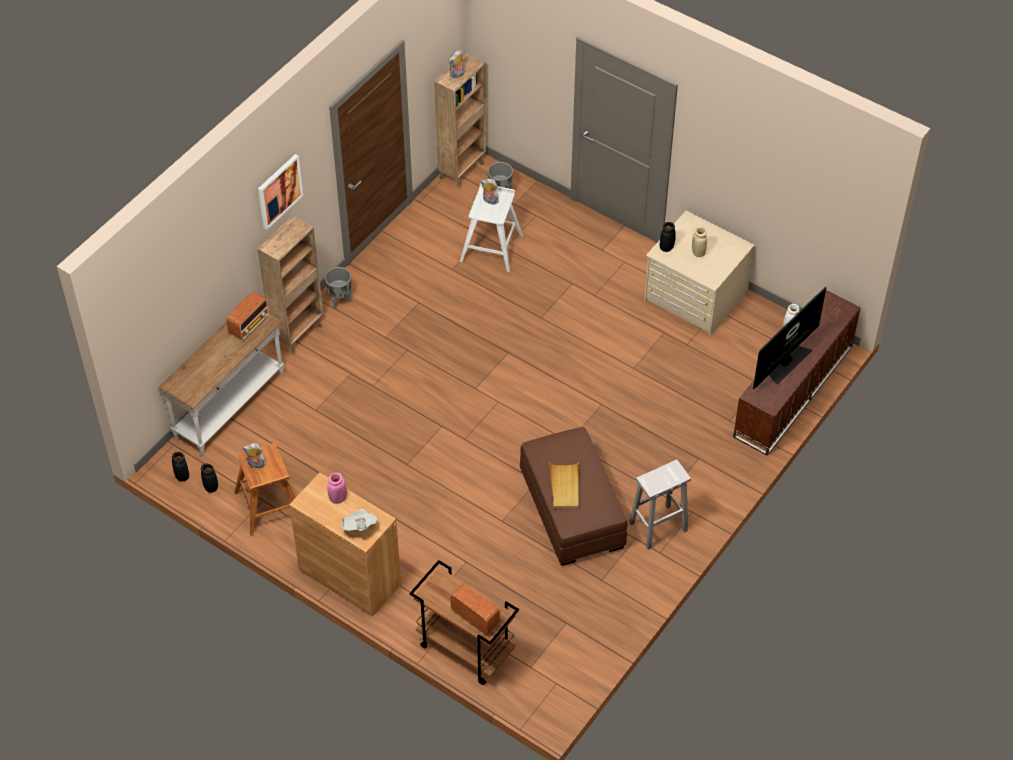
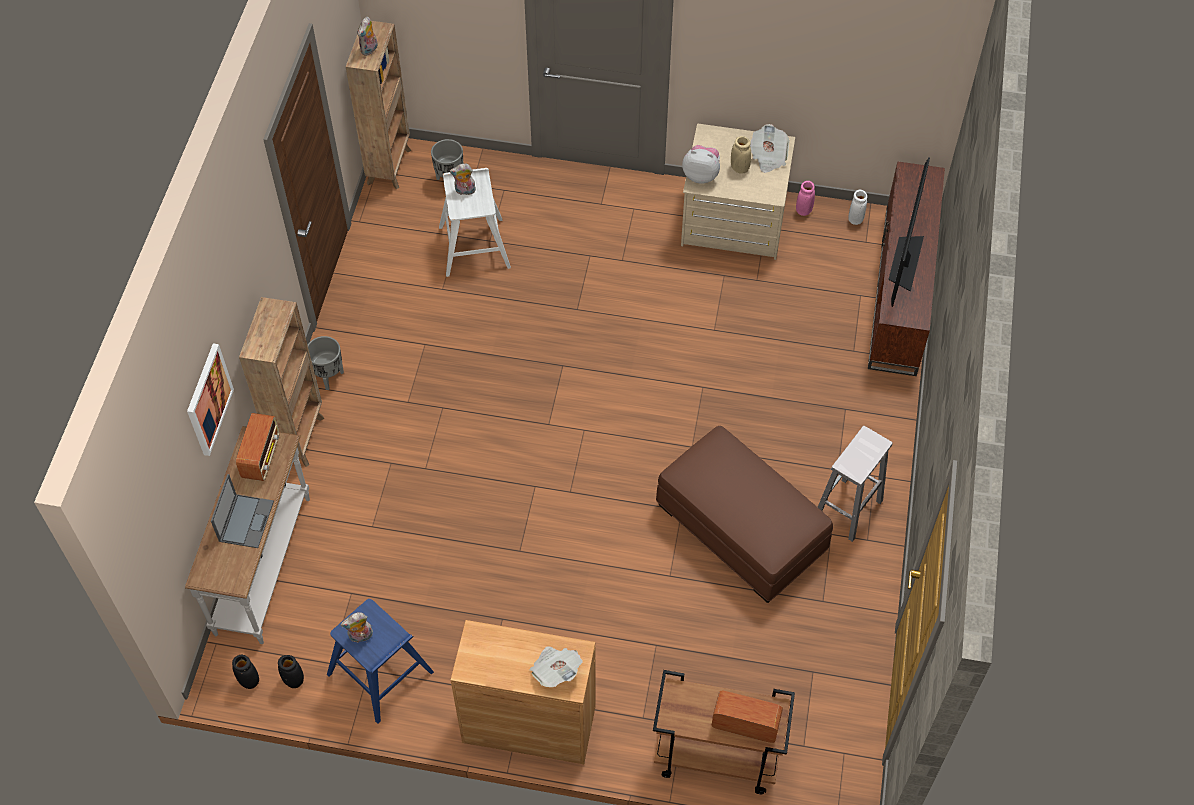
camera: 25 degrees left, 5 degrees up
(218, 361) = (246, 520): none -> laptop
(269, 506) = (381, 674): brown stool -> blue stool
(279, 191) = (241, 272): picture -> picture (208, 399)
(338, 498) = (508, 645): pink vase -> pink vase (804, 210)
(565, 487) = (742, 508): beige tray -> none
(666, 247) = (701, 175): black vase -> plush toy
(725, 252) = (768, 157): none -> newspaper

